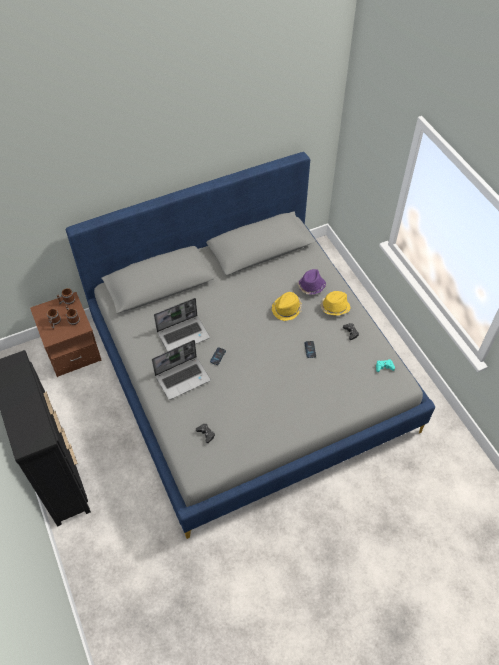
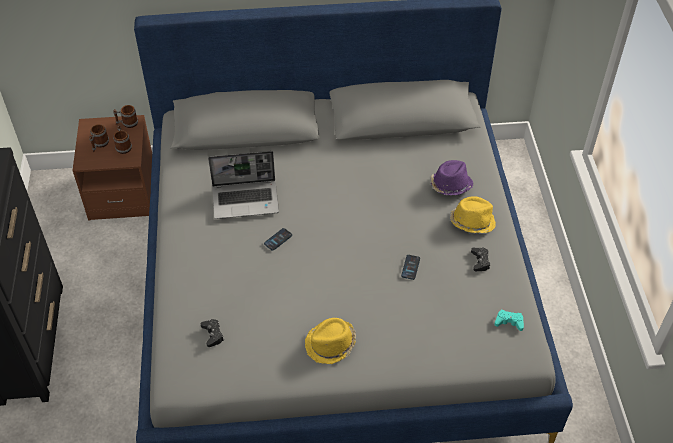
camera: 20 degrees right, 5 degrees down
(183, 378) = (218, 253): laptop -> none
(287, 309) = (402, 205): yellow hat -> yellow hat (331, 344)

